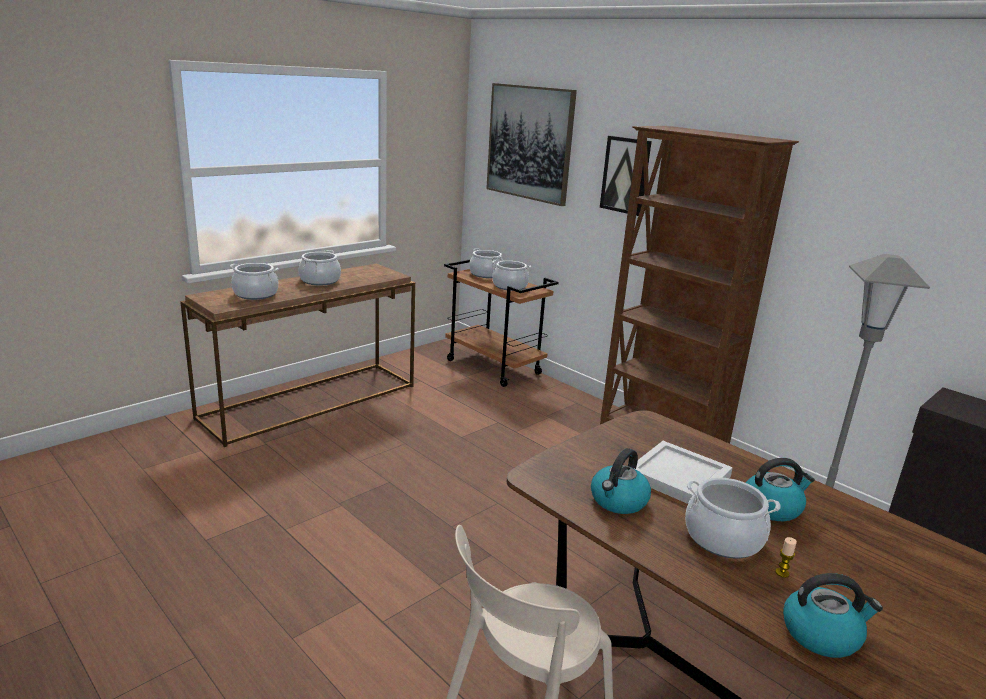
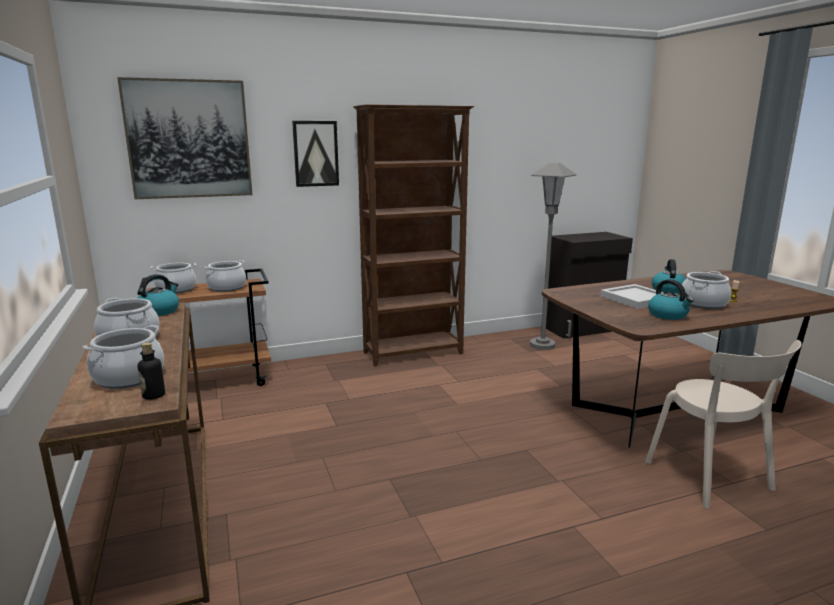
camera: 65 degrees left, 5 degrees down
(230, 305) = (154, 395): none -> bottle
(821, 634) = (782, 305): kettle -> kettle (159, 311)

